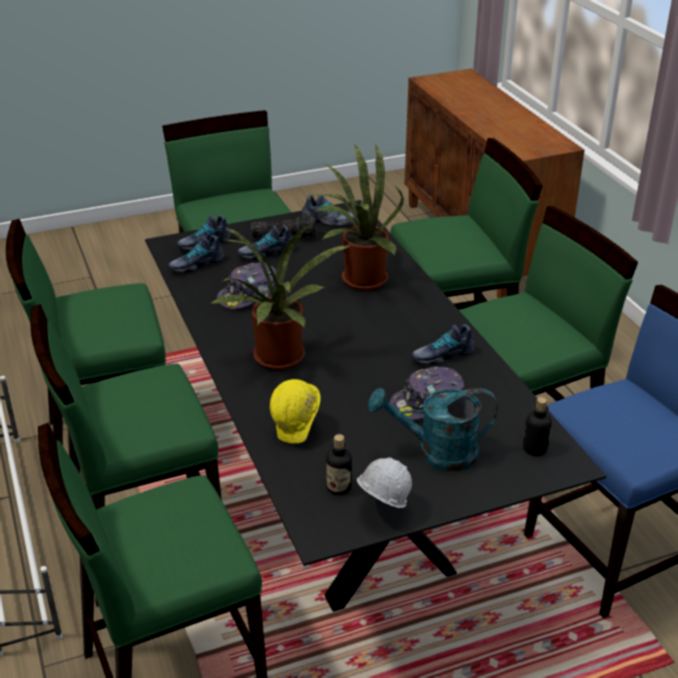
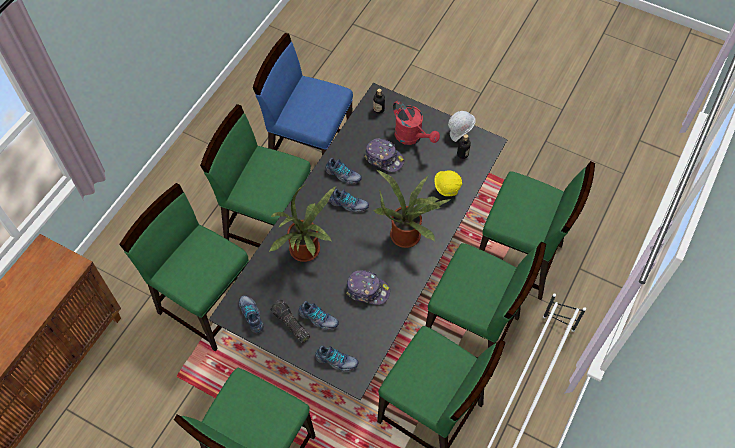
camera: 130 degrees left, 25 degrees up
(196, 264) = (362, 344): shoe -> shoe (349, 204)
(436, 453) = (412, 137): turquoise watering can -> red watering can

